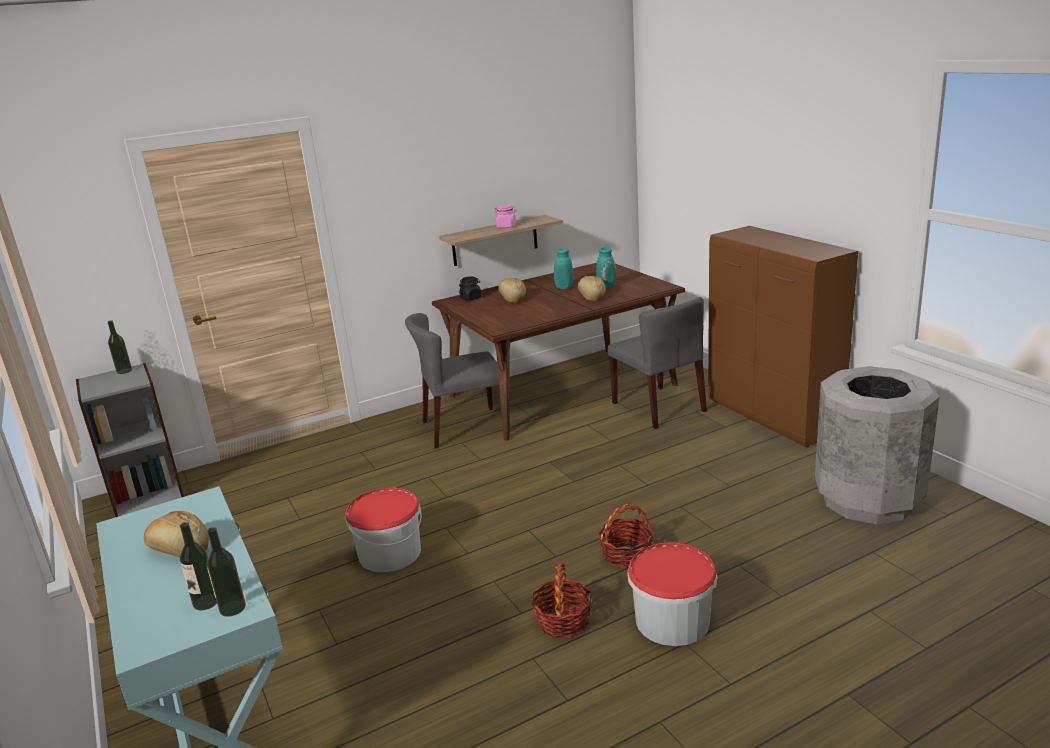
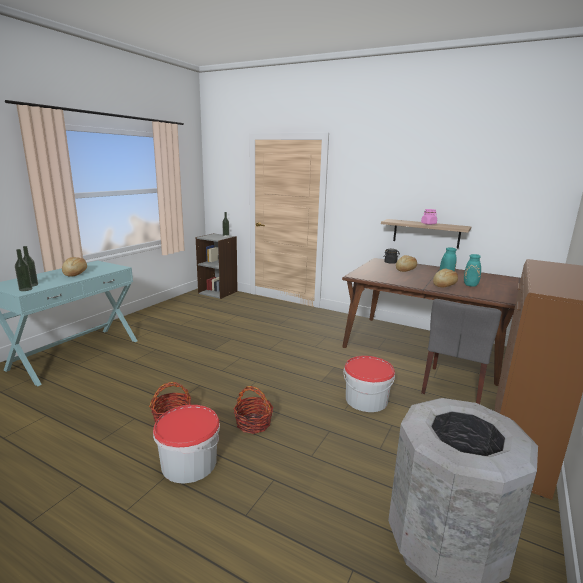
camera: 55 degrees right, 5 degrees down
(389, 553) = (208, 350): bucket -> bucket (366, 399)
(463, 427) = (342, 332): grey chair -> none

